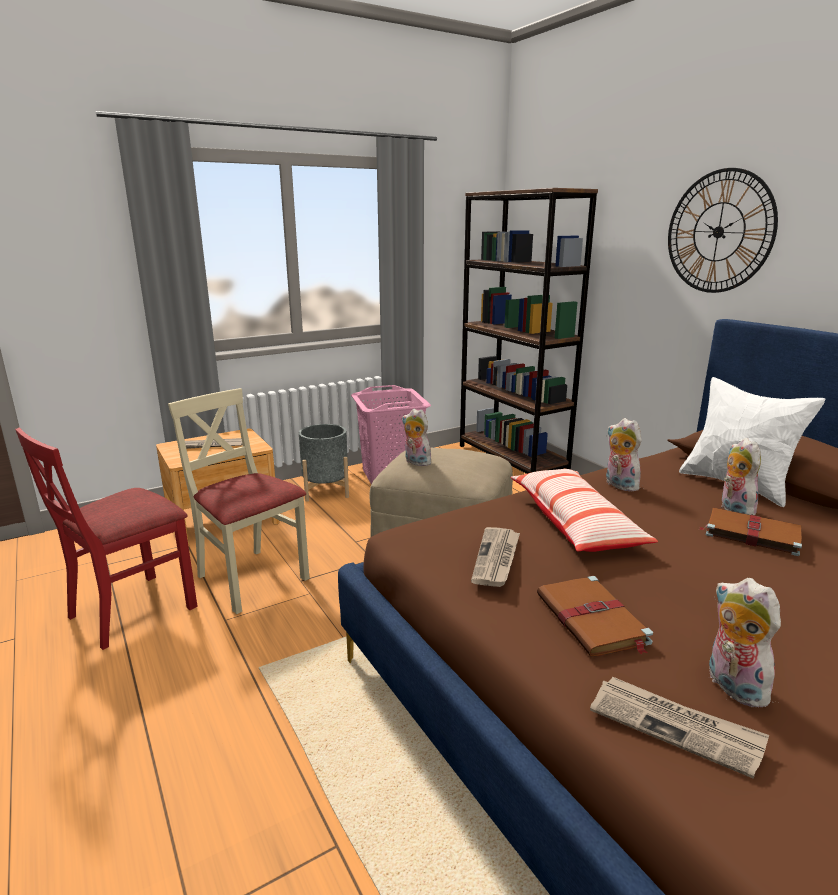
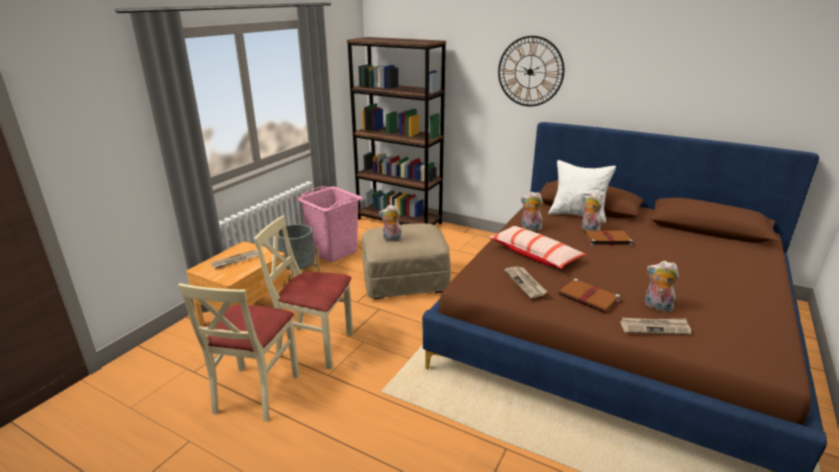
camera: 30 degrees left, 5 degrees up
(132, 610) = (255, 392): red chair -> beige chair

